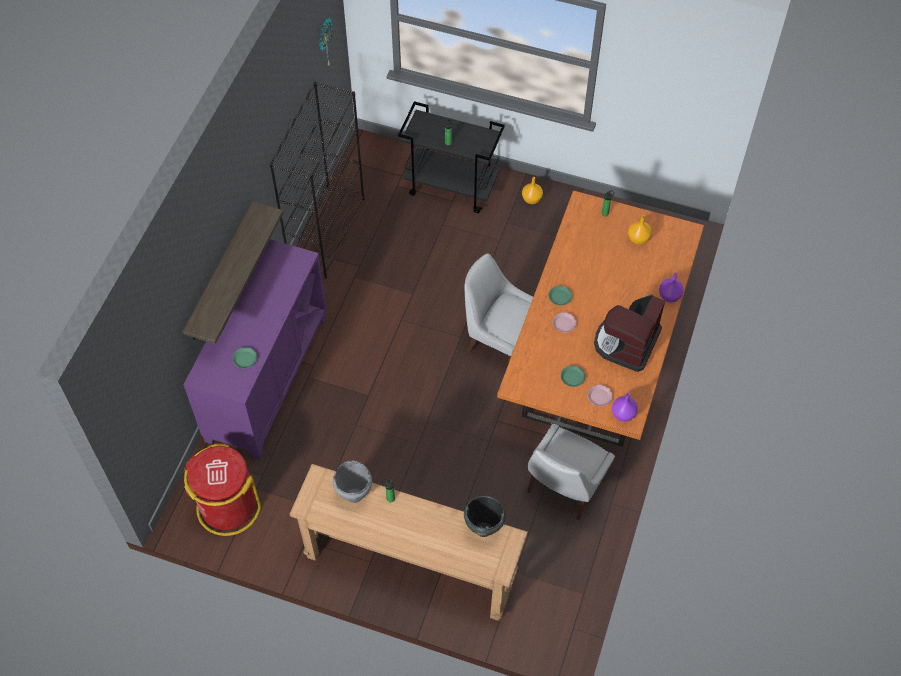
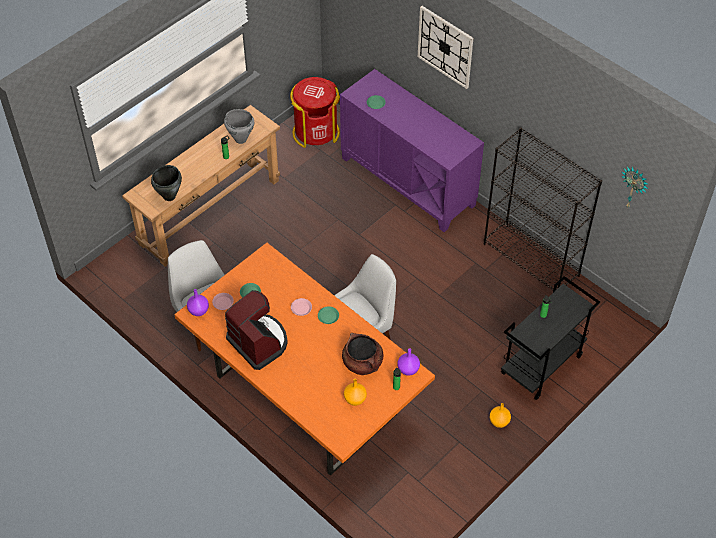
camera: 115 degrees right, 5 degrees down
(208, 230) = (445, 47): none -> wall clock
(221, 273) = (443, 91): shelf -> none
(595, 248) = (362, 363): none -> brown cooking pot
(669, 297) = (283, 394): purple vase -> purple vase (407, 370)

